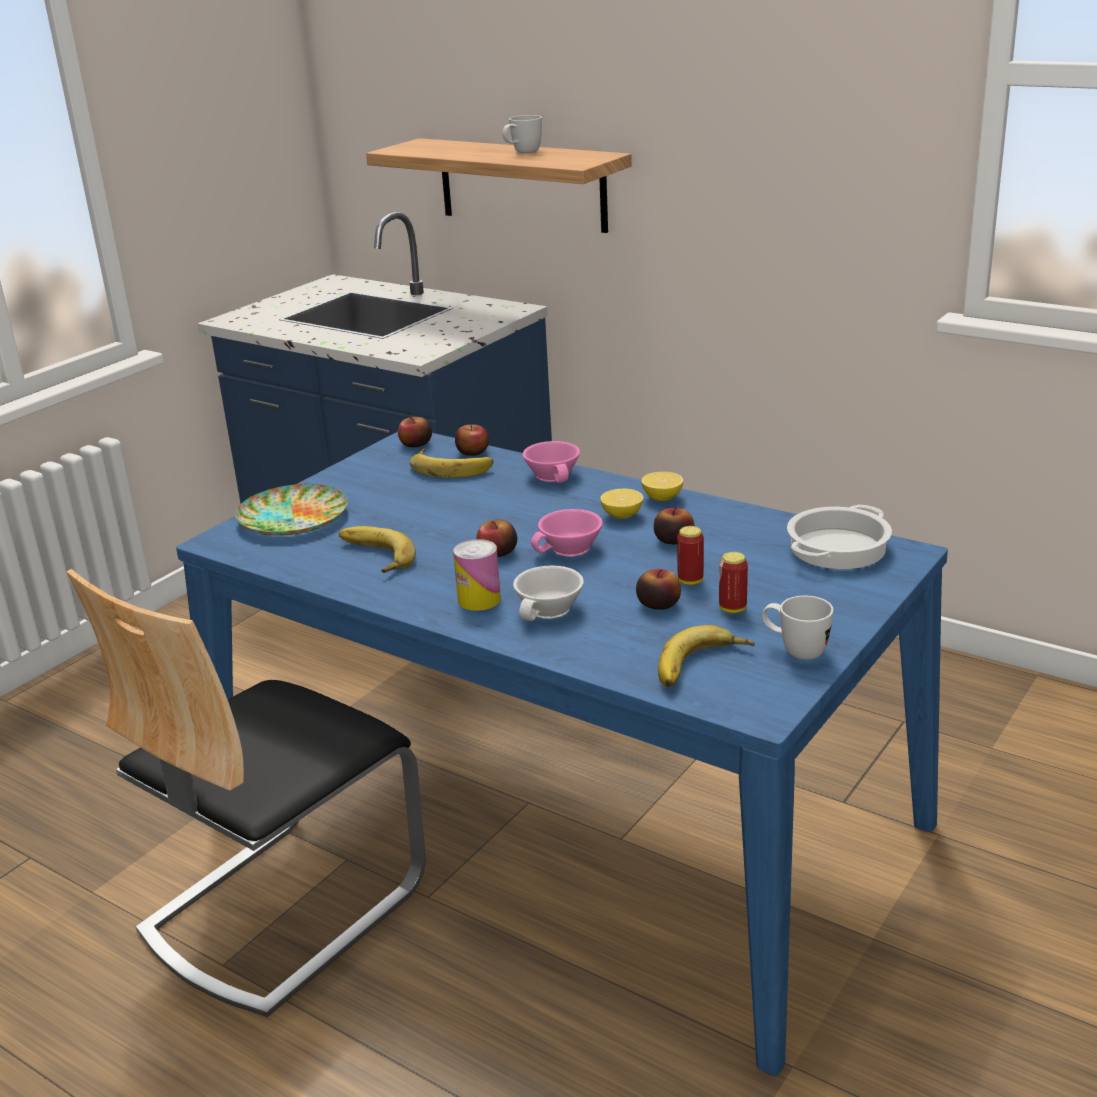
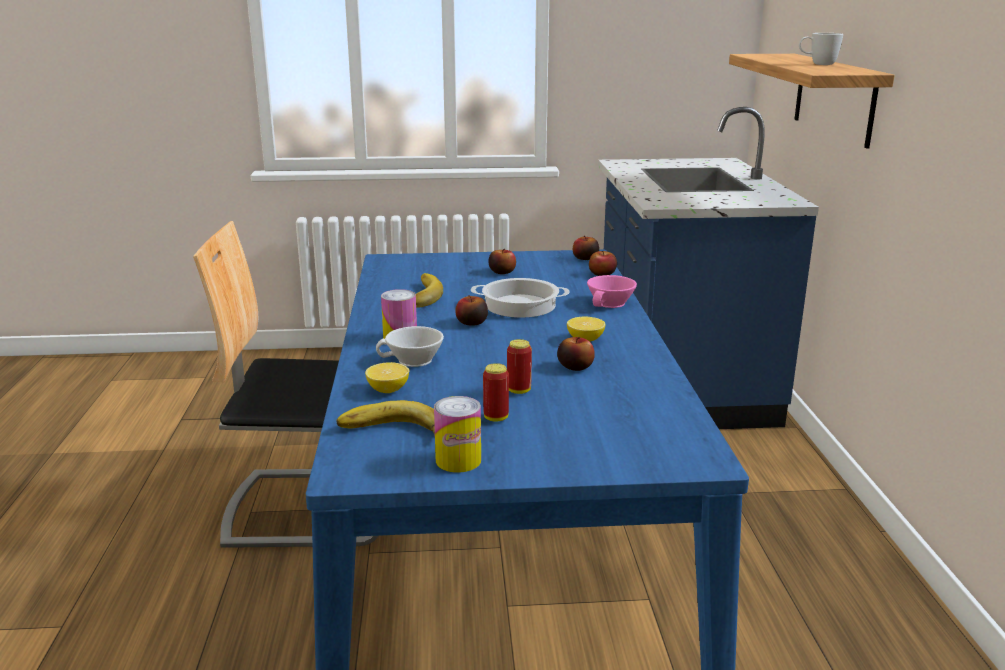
camera: 50 degrees right, 5 degrees down
(292, 518) = (437, 264): plate -> none
(452, 467) = (571, 276): banana -> none
(570, 549) = (508, 340): pink cup -> none
(658, 604) = (467, 390): apple -> apple (502, 272)
(662, 498) = (637, 343): lemon -> lemon (388, 390)
(795, 651) = (458, 460): white mug -> can
(837, 547) = (664, 428): cooking pot -> cooking pot (521, 305)

